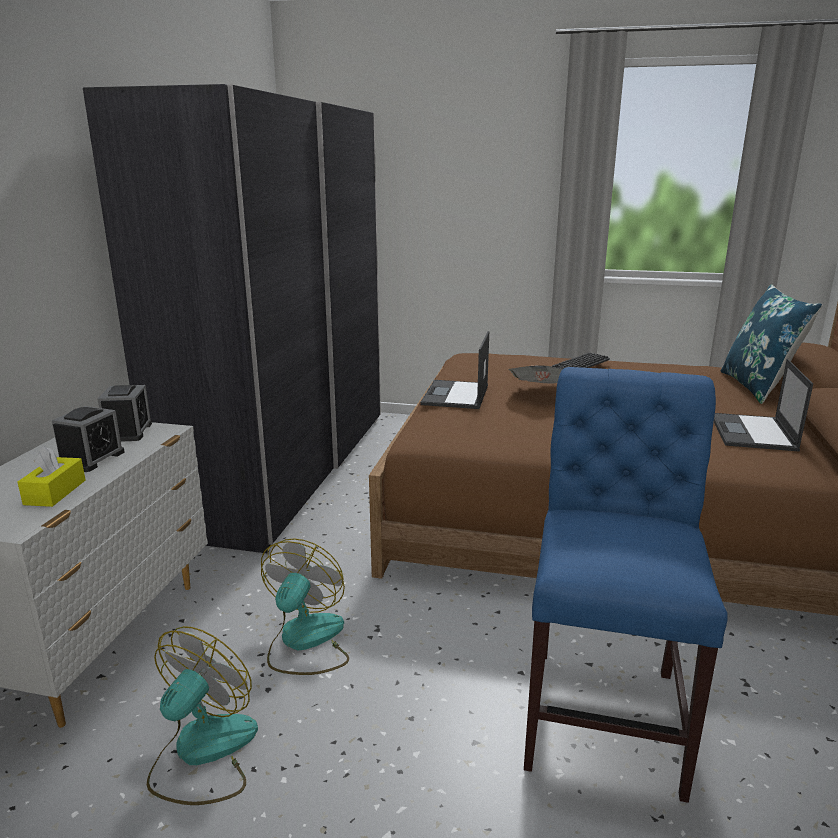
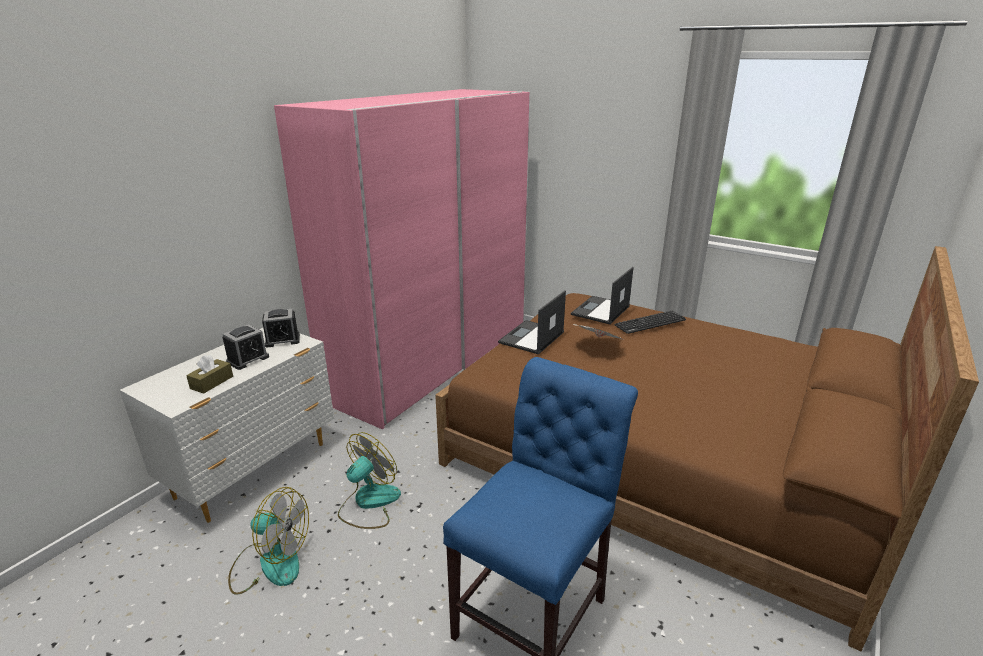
camera: 20 degrees right, 5 degrees up
(55, 492) = (212, 382): yellow tissue box -> brown tissue box
(128, 432) = (282, 340): alarm clock -> alarm clock turned 60 degrees clockwise
(202, 753) = (270, 563): fan -> fan turned 60 degrees clockwise
(287, 467) = (433, 361): grey wardrobe -> pink wardrobe
(753, 433) = (749, 419): laptop -> laptop (600, 310)
(758, 387) = (803, 370): blue pillow -> none

